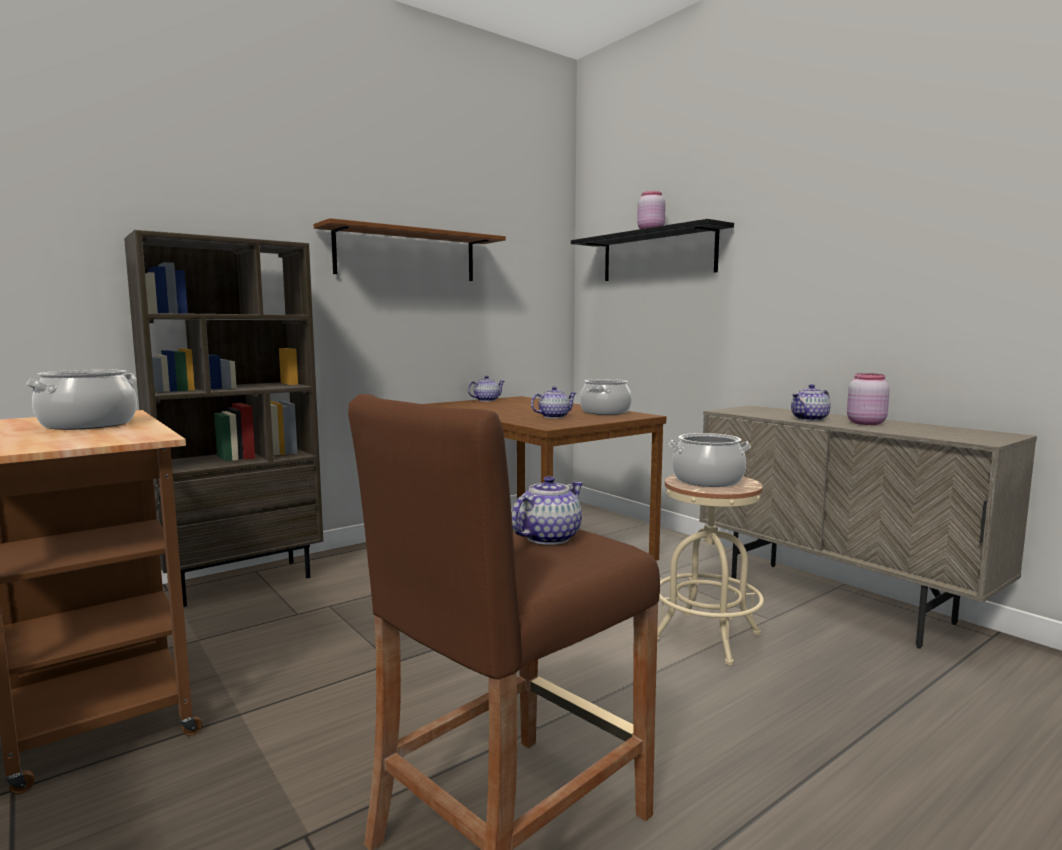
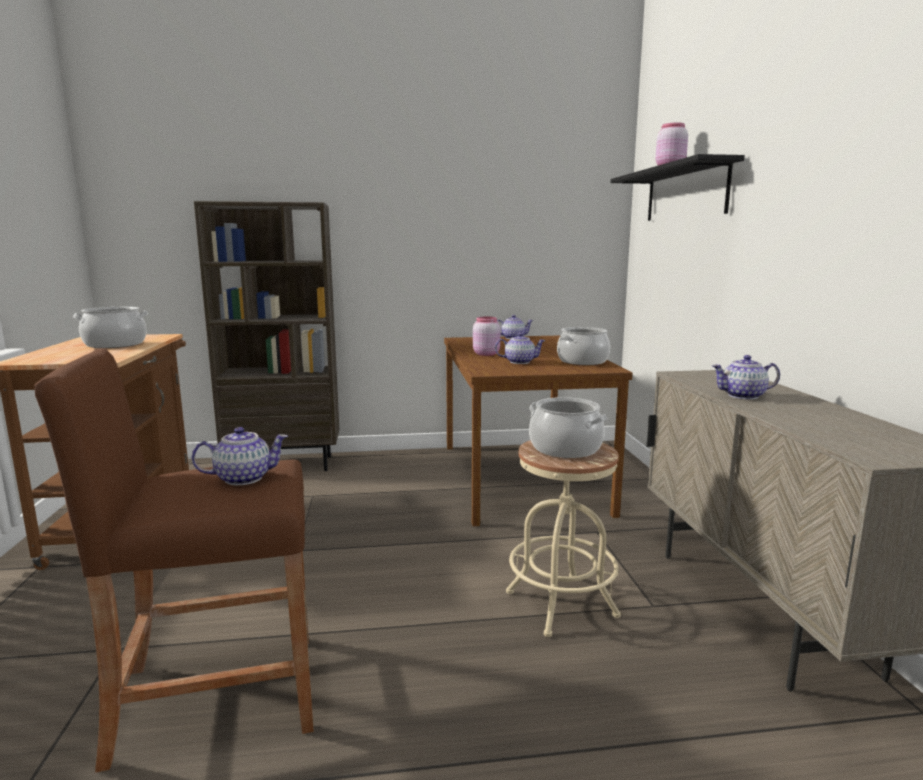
camera: 30 degrees right, 5 degrees up
(406, 255) = (439, 204): brown shelf -> none
(865, 423) = (797, 410): pink jar -> pink jar (486, 354)

